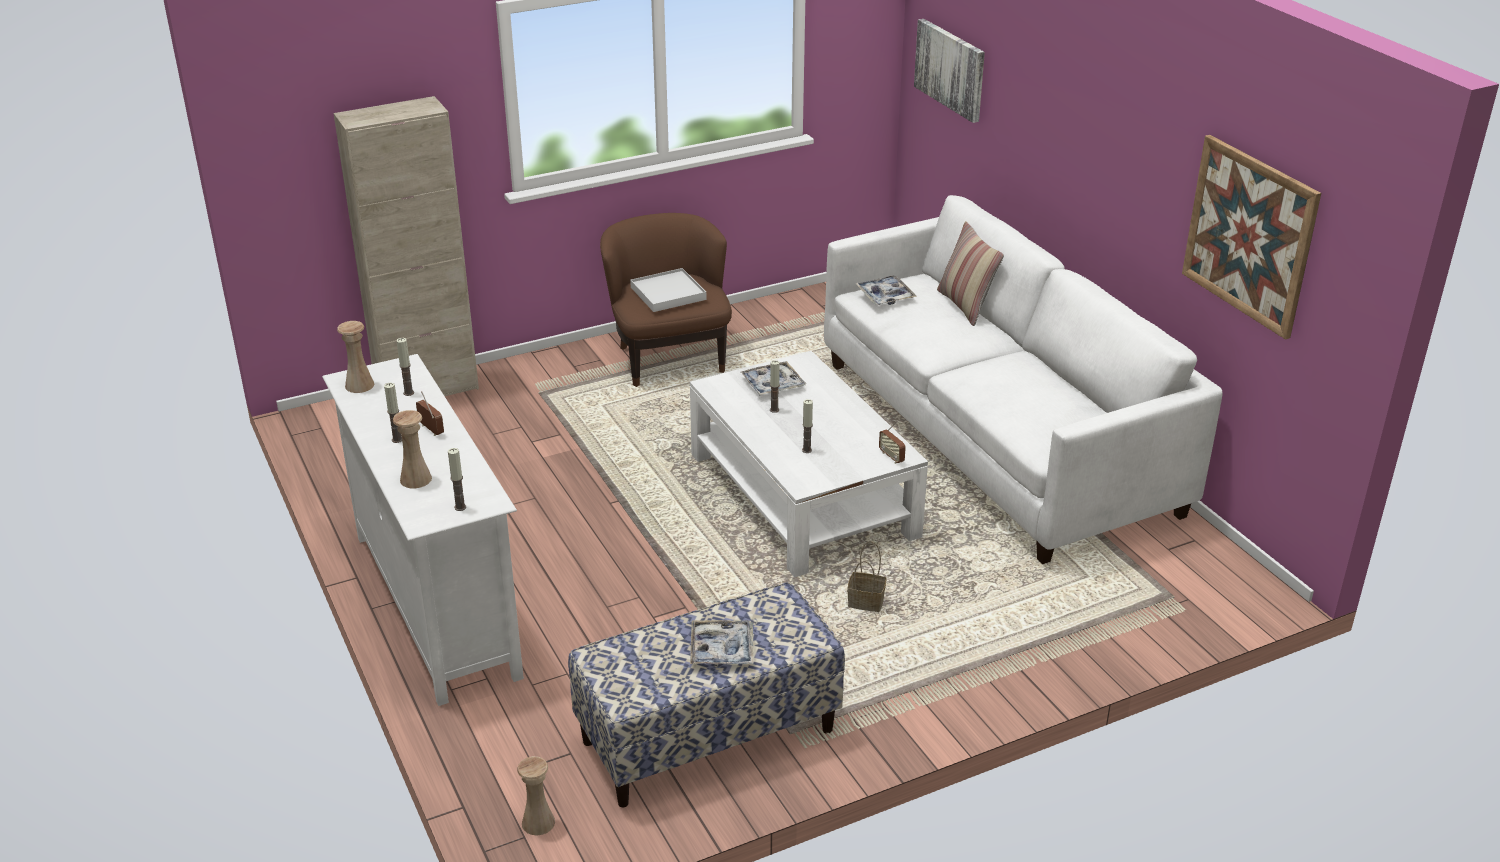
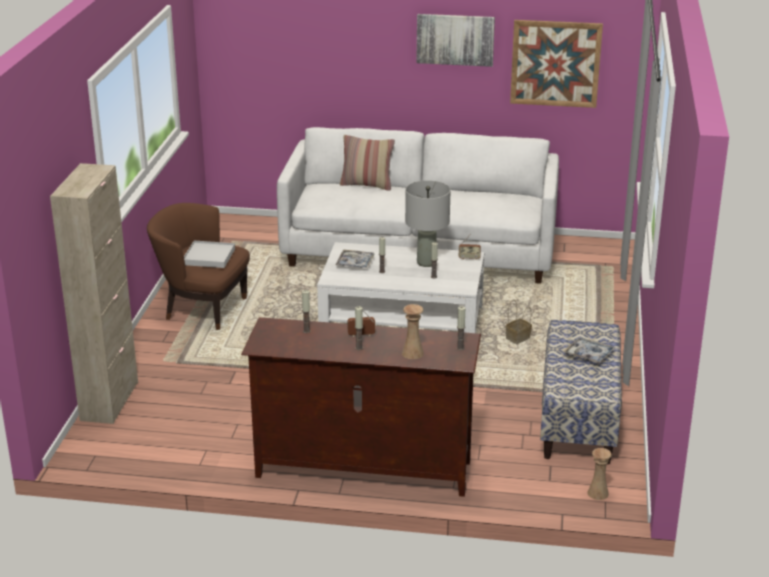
camera: 55 degrees left, 5 degrees down
(359, 385) = (274, 344): beige vase -> none
(434, 604) = (363, 469): white tv stand -> brown tv stand
(838, 431) = (426, 263): none -> grey table lamp
(885, 296) = (325, 199): tray -> none
(951, 69) = (259, 54): picture -> picture (455, 39)

